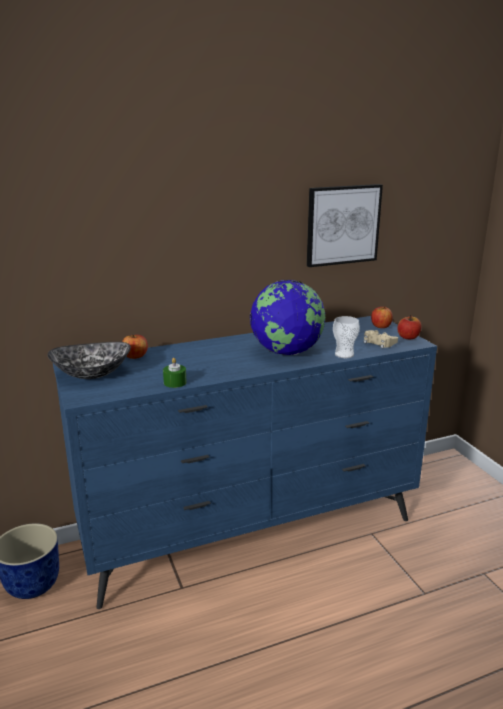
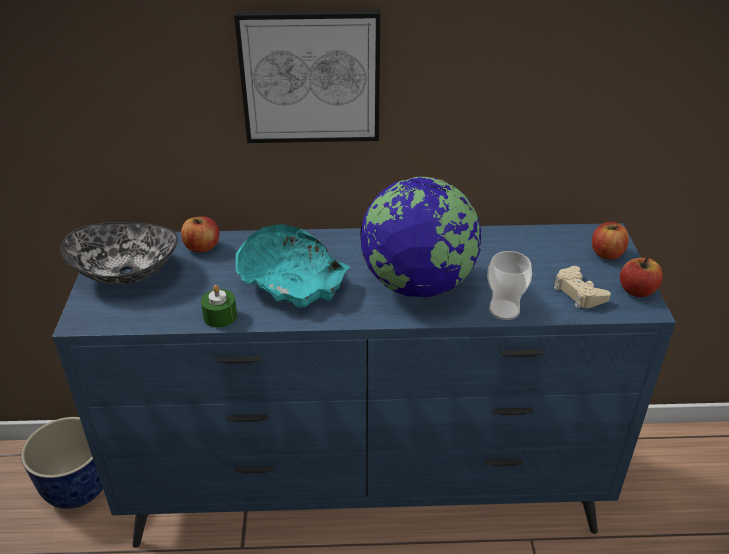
camera: 20 degrees right, 15 degrees up
(207, 362) = (291, 281): none -> turquoise bowl
(342, 225) = (571, 75): picture -> picture (310, 76)

